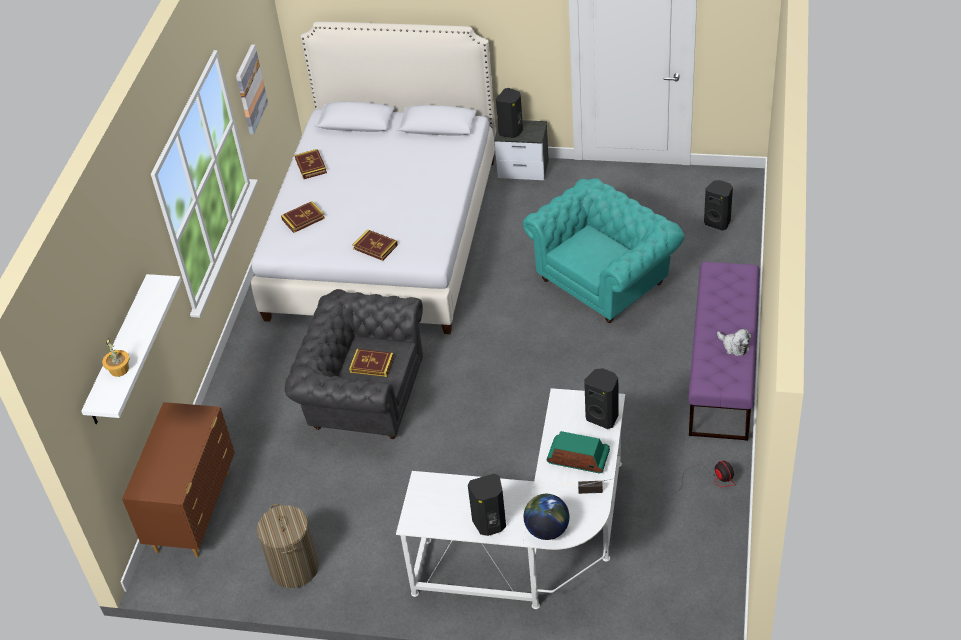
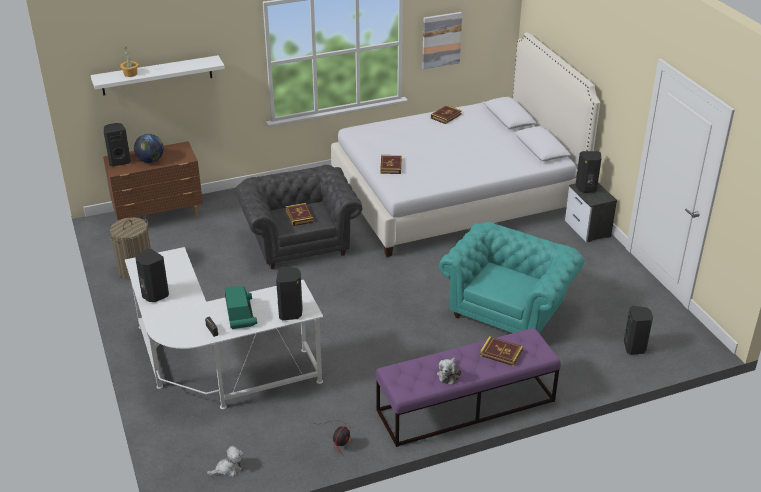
camera: 55 degrees right, 10 degrees down
(152, 484) = (119, 161): none -> black speaker
(303, 219) = (391, 131): book -> book (501, 353)
(547, 530) = (162, 322): globe -> globe (150, 160)
(605, 279) = (509, 309): turquoise armchair -> turquoise armchair turned 75 degrees counterclockwise
(703, 583) = (228, 469): none -> plush toy

